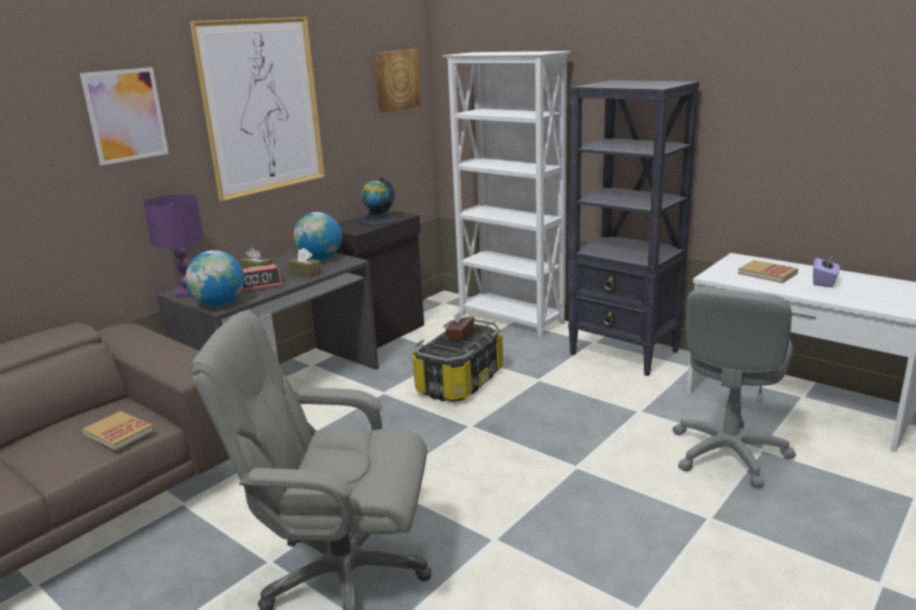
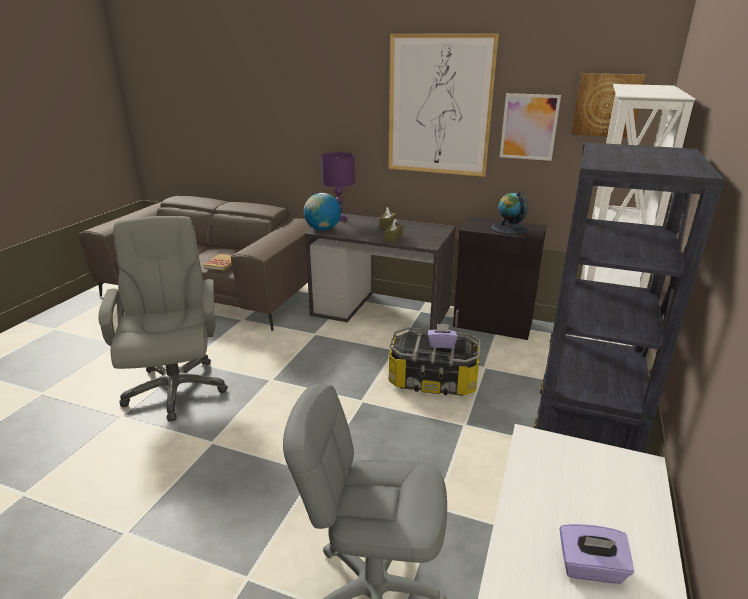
camera: 70 degrees right, 5 degrees up
(126, 115) = (337, 95): picture -> picture (529, 127)
(259, 284) = (364, 230): alarm clock -> none
(320, 259) = (428, 235): globe -> none
(460, 336) = (441, 344): brown tissue box -> purple tissue box
(767, 273) = (585, 496): book -> none

